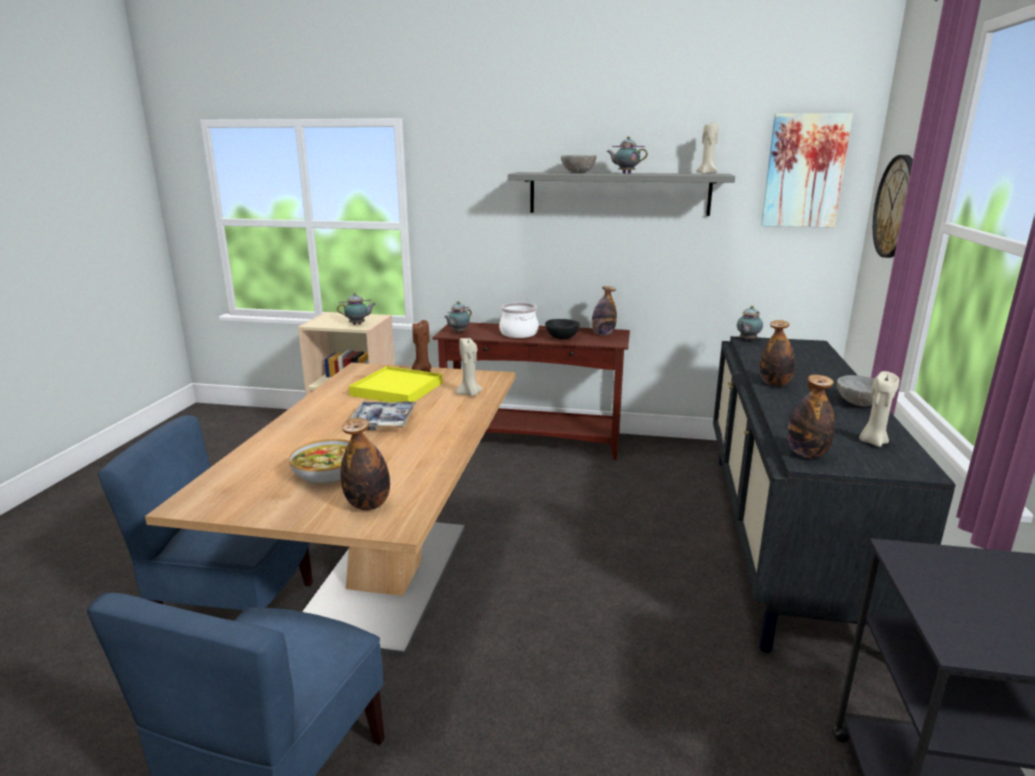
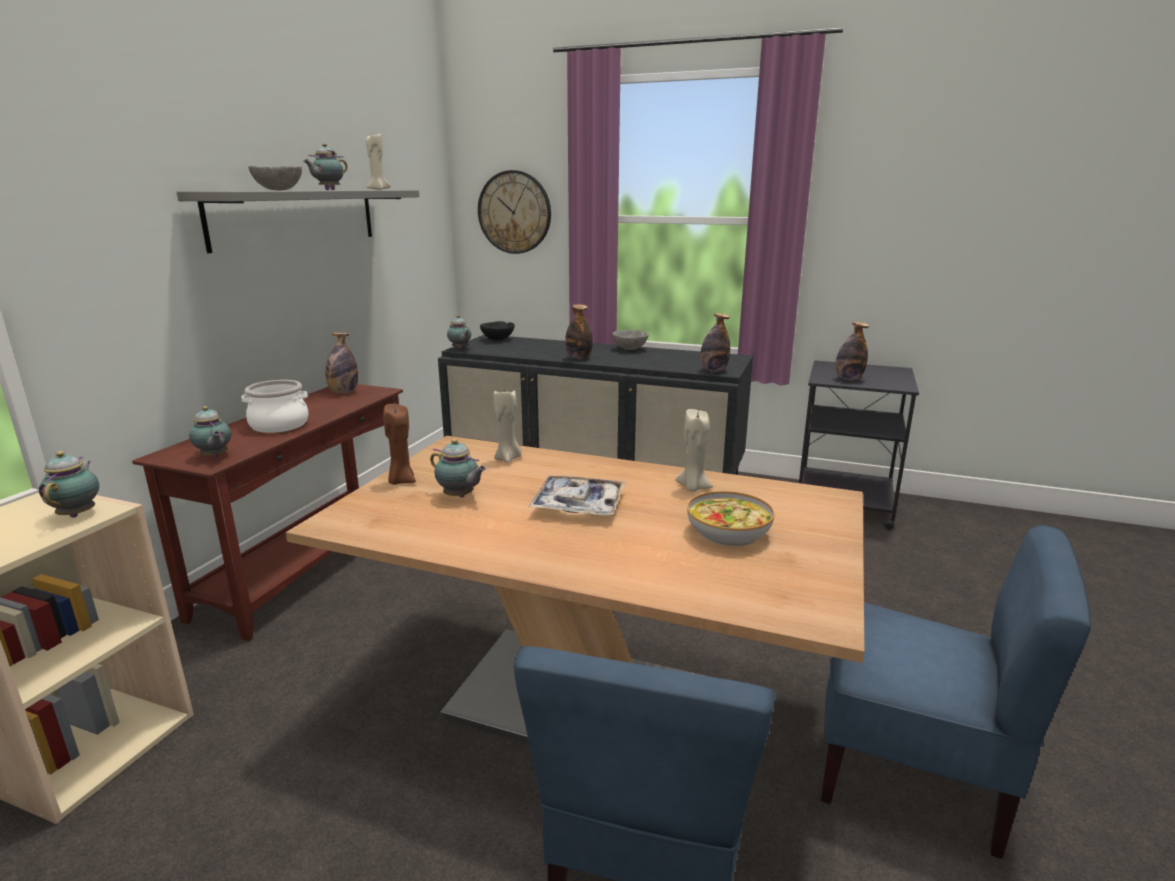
camera: 80 degrees left, 0 degrees up
(368, 505) = (798, 510): bottle -> bottle (848, 379)
(397, 389) = (459, 497): yellow tray -> teapot
(562, 338) = (333, 408): black bowl -> black bowl (498, 339)
(804, 171) = (417, 187): picture -> none
(872, 442) = (695, 357): beige candle -> beige candle (693, 487)

